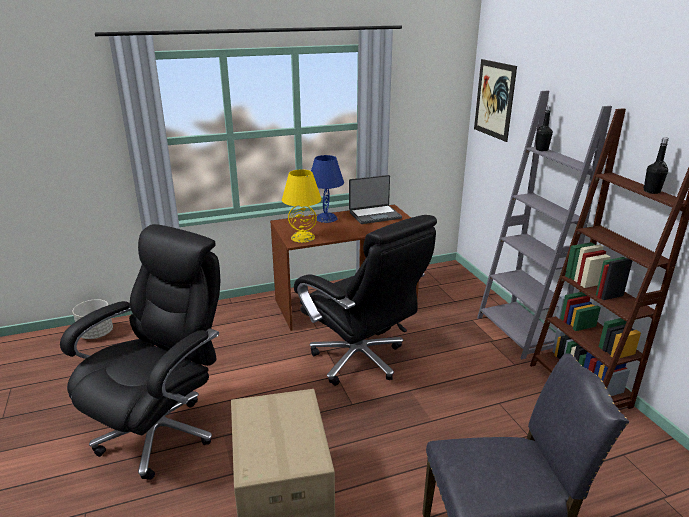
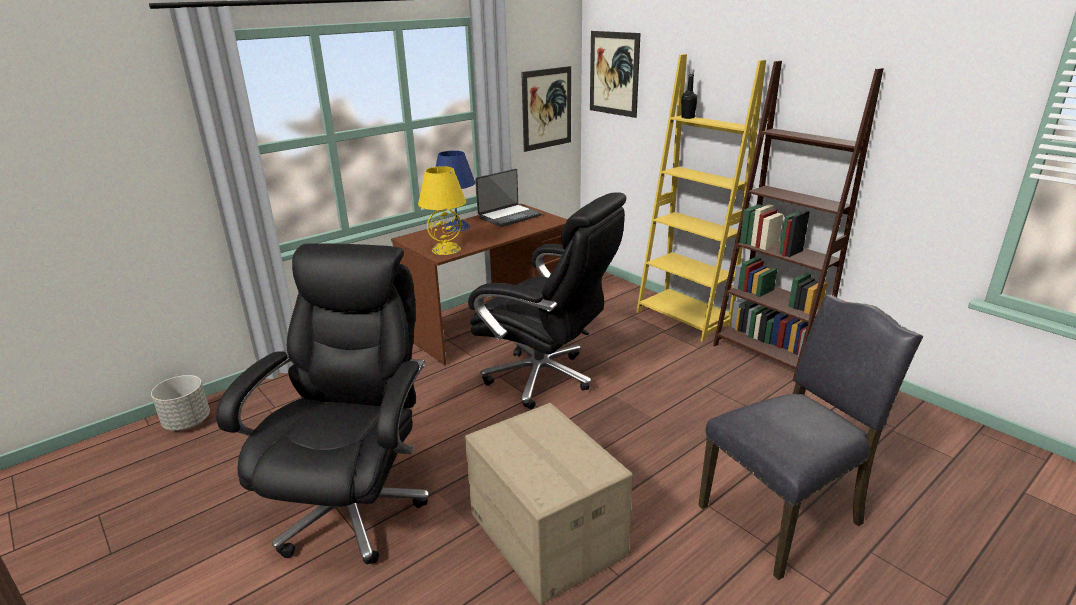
camera: 20 degrees left, 0 degrees up
(432, 124) = (547, 108): none -> picture
(517, 333) = (683, 318): grey bookcase -> yellow bookcase
(651, 191) = (825, 138): black bottle -> none

